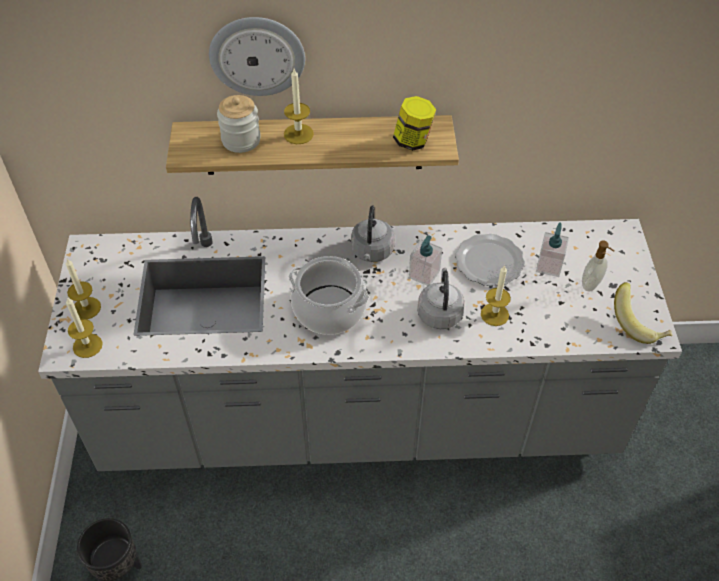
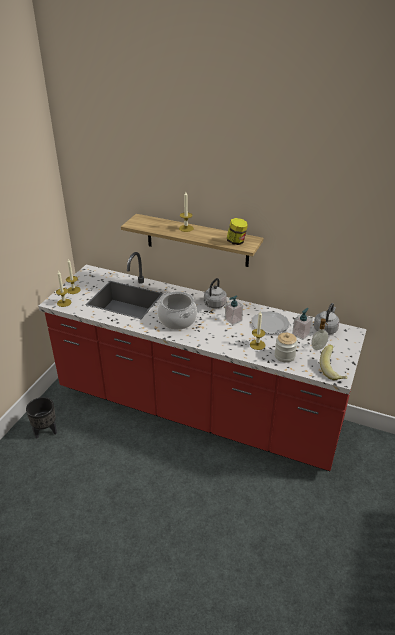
camera: 25 degrees right, 15 degrees down
(241, 140) = (159, 225): jar -> jar (284, 356)
(257, 55) = (174, 185): wall clock -> none
(359, 419) = (197, 410): grey counter -> red counter
(439, 313) = (230, 336): grey kettle -> grey kettle (325, 328)

